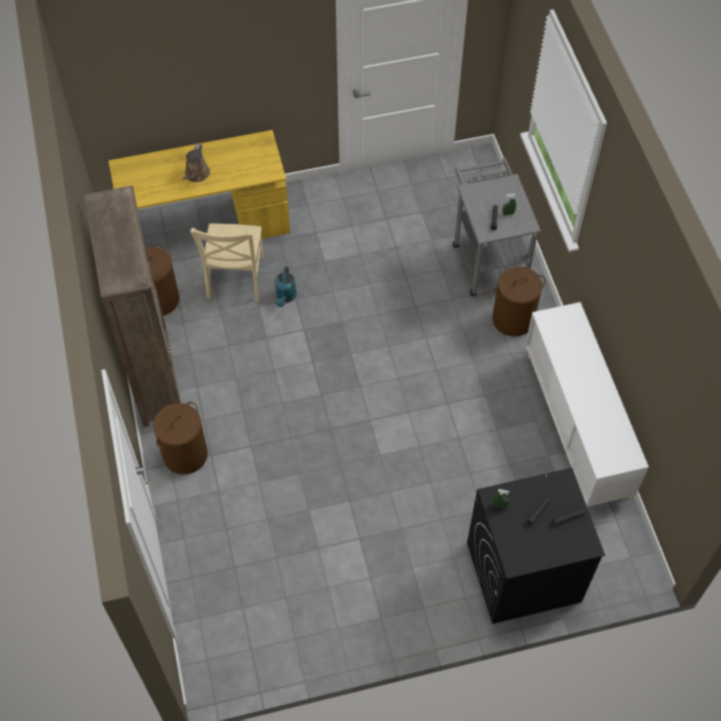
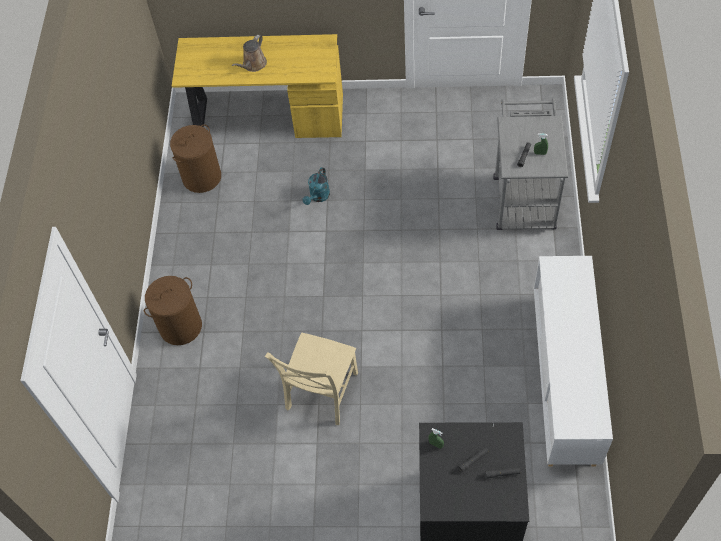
camera: 20 degrees right, 0 degrees up
(155, 377) = (176, 248): brown bookcase -> none
(235, 280) = (277, 171): beige chair -> beige chair (320, 394)
(513, 319) = (532, 260): brown laundry basket -> none

